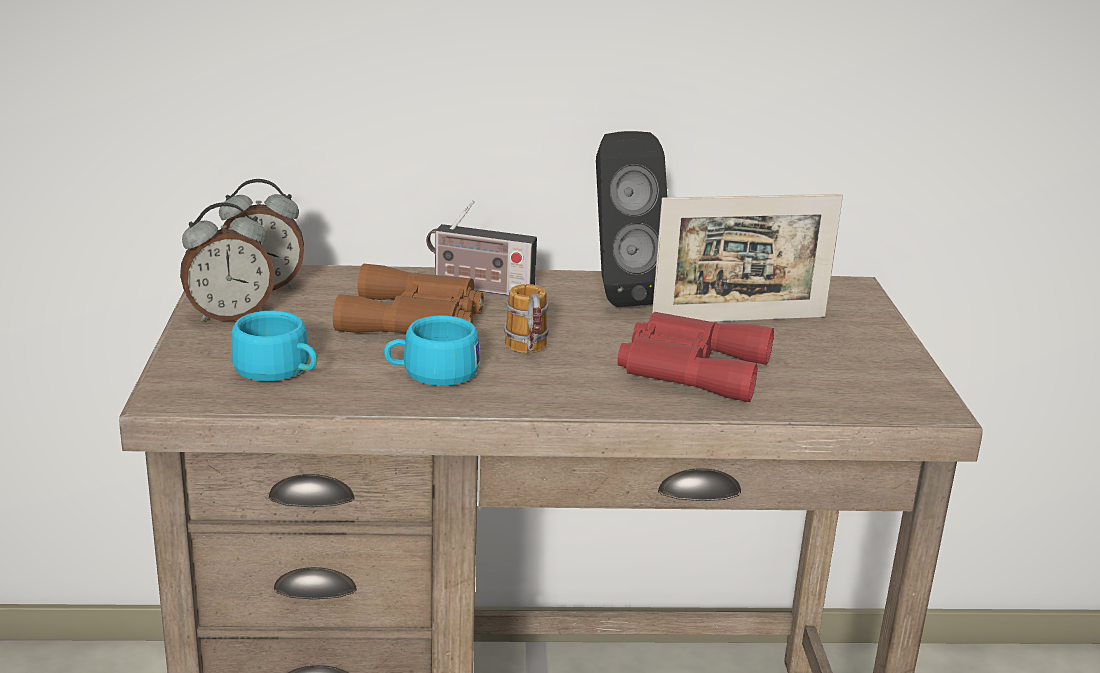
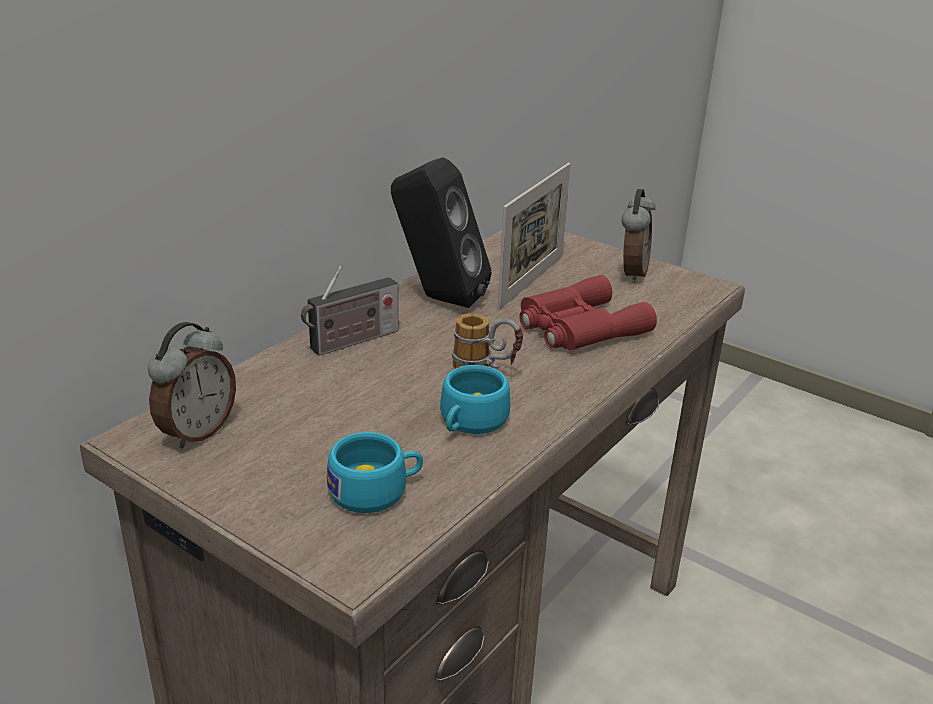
camera: 50 degrees left, 5 degrees up
(229, 315) = (230, 472): alarm clock -> alarm clock (631, 273)
(415, 319) = (367, 389): brown binoculars -> none

